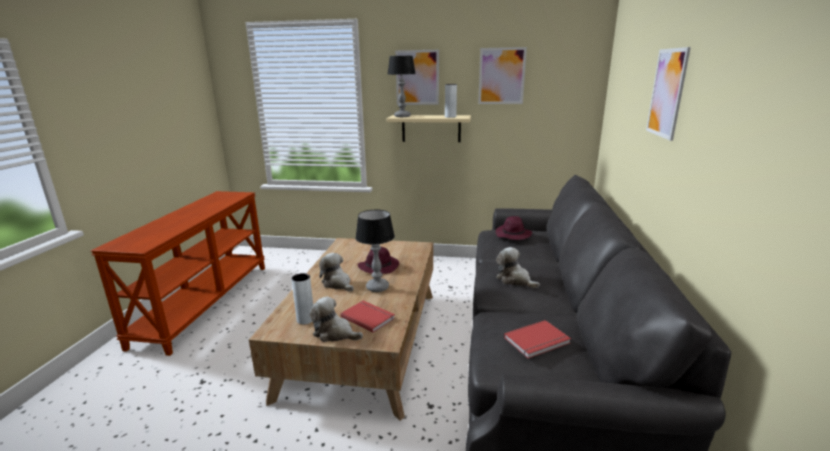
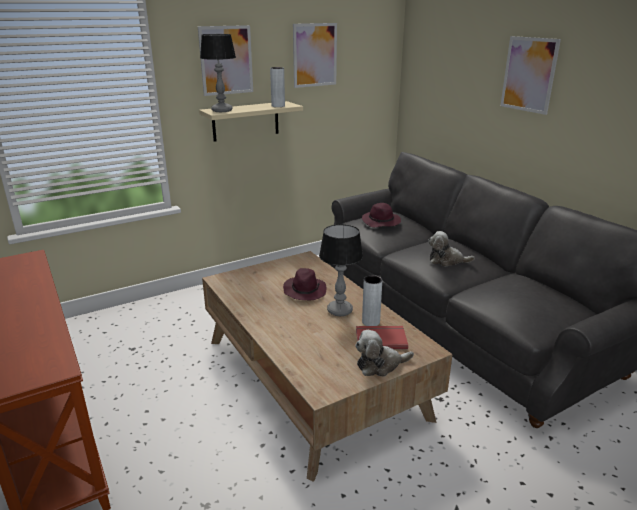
camera: 40 degrees left, 5 degrees up
(305, 319) = (332, 367): grey vase -> grey vase (370, 322)
(337, 284) = (297, 322): plush toy -> none
(538, 341) = (536, 299): red book -> none

